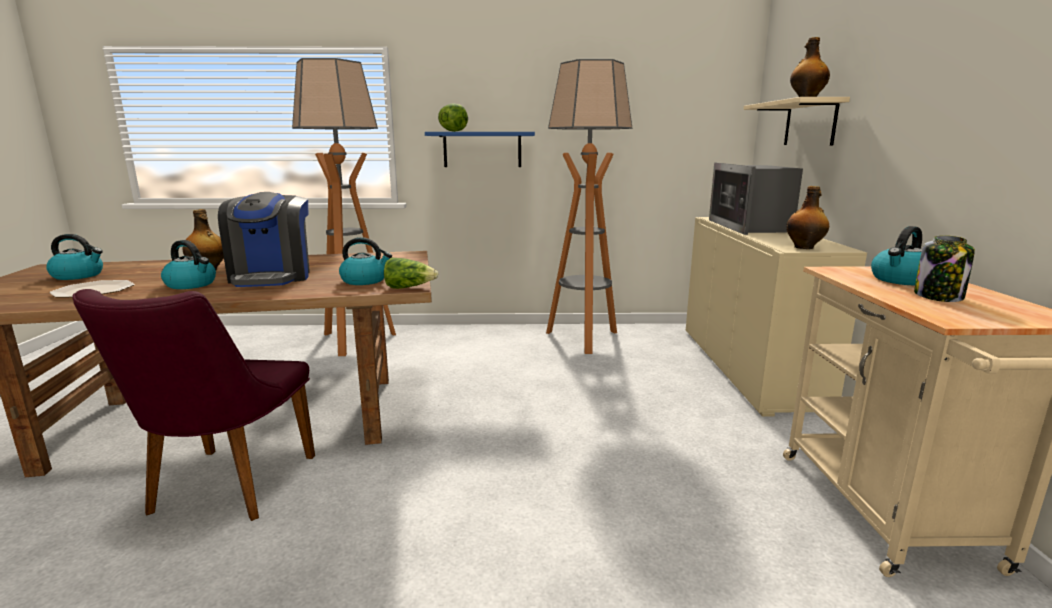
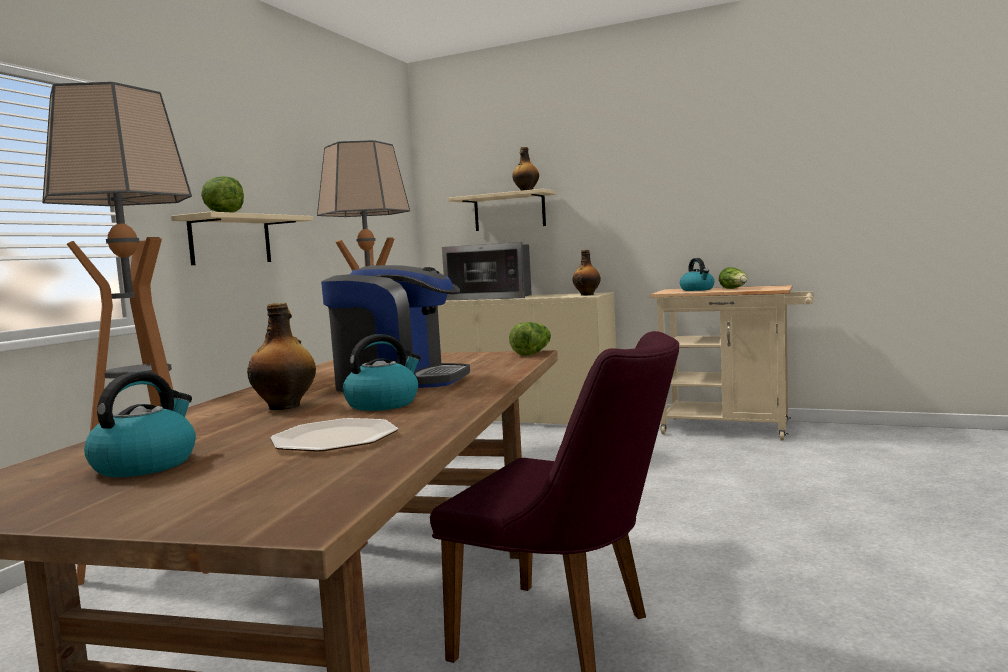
camera: 65 degrees left, 10 degrees down
(365, 280) = (479, 361): kettle -> none
(482, 149) = (231, 240): blue shelf -> beige shelf
(939, 296) = (734, 289): jar -> lettuce

